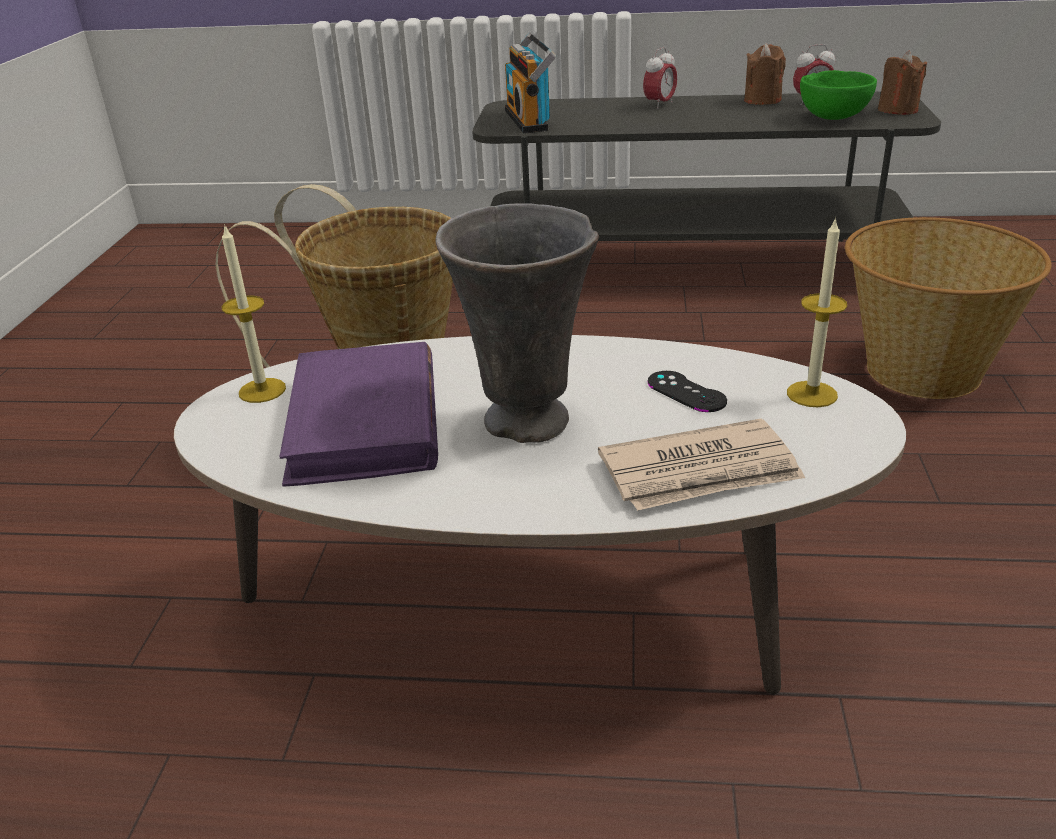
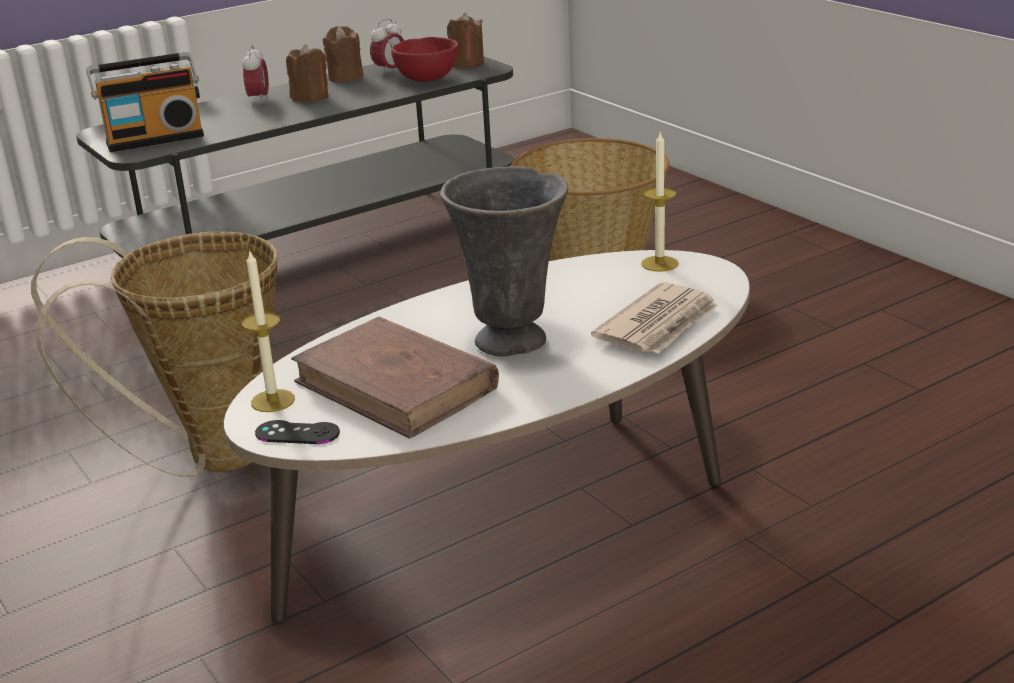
camera: 40 degrees left, 5 degrees down
(365, 422) = (396, 385): purple book -> brown book
(530, 120) = (155, 139): radio -> radio turned 60 degrees counterclockwise
(686, 392) = (584, 289): black game controller -> black game controller (297, 433)
(703, 112) = (310, 97): none -> brown candle
(834, 118) = (427, 79): green bowl -> red bowl

